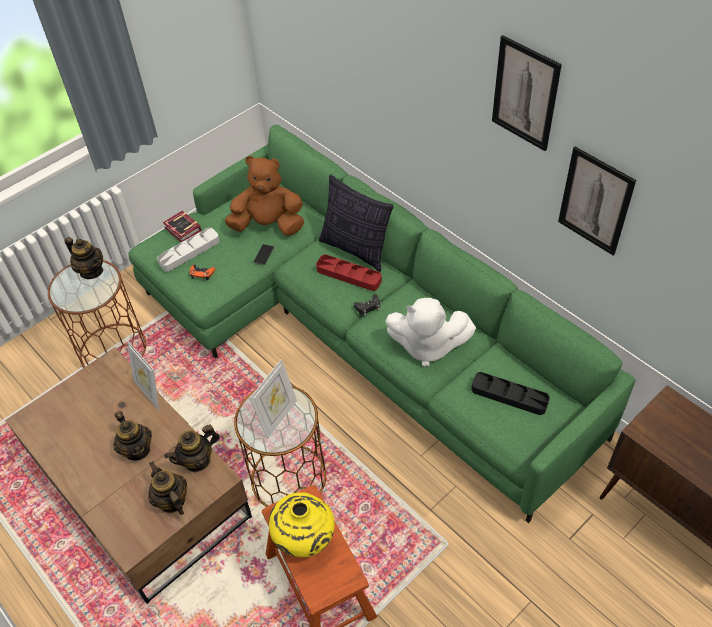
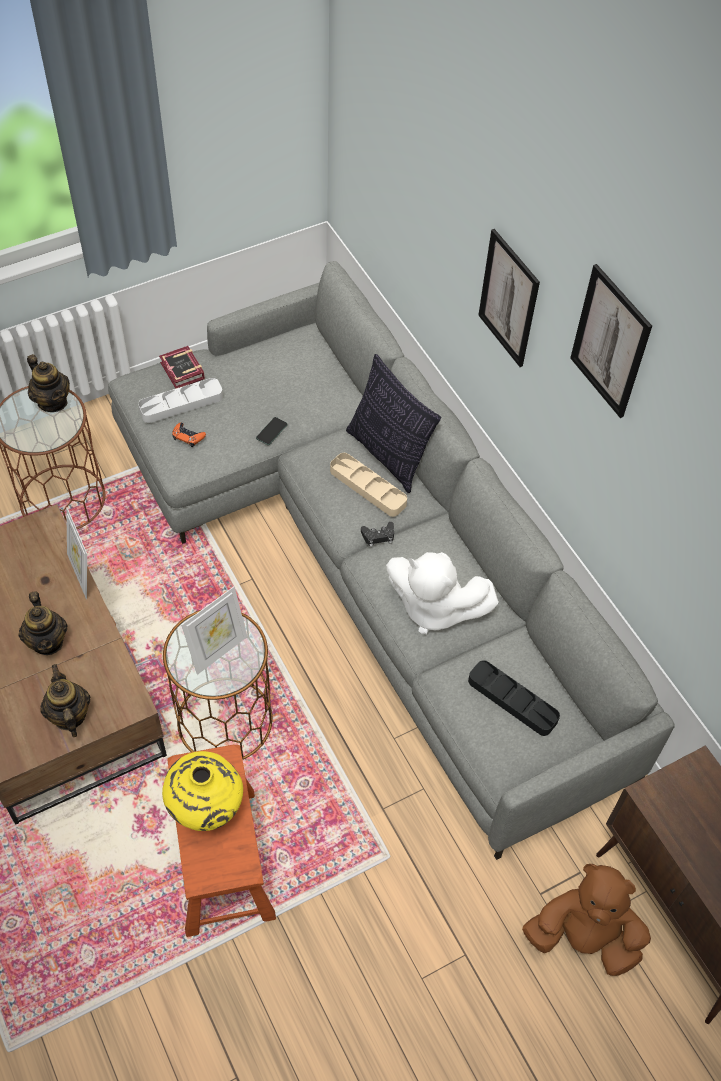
camera: 10 degrees right, 5 degrees up
(197, 460) = (113, 675): teapot -> none
(269, 225) = (290, 393): brown plush toy -> brown plush toy (583, 937)
(349, 275) = (368, 487): red tray -> beige tray
(359, 333) = (370, 558): green sofa -> grey sofa
(595, 201) = (665, 499): picture -> picture (508, 299)

